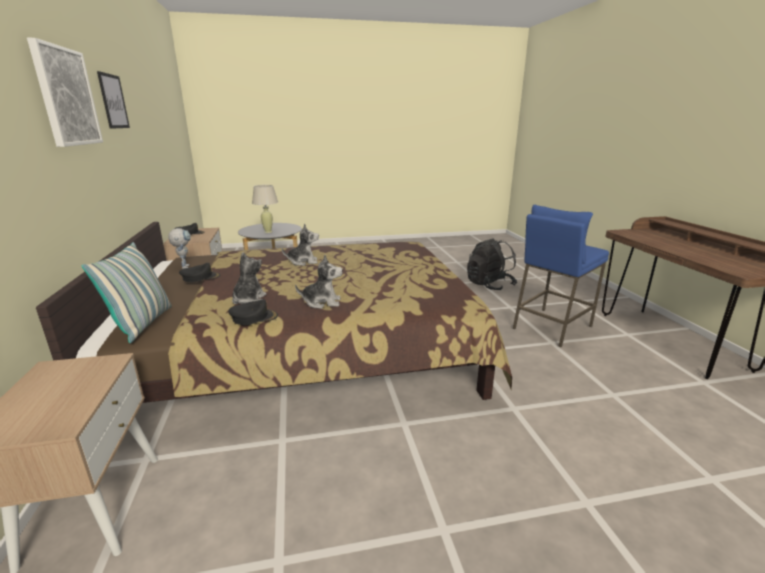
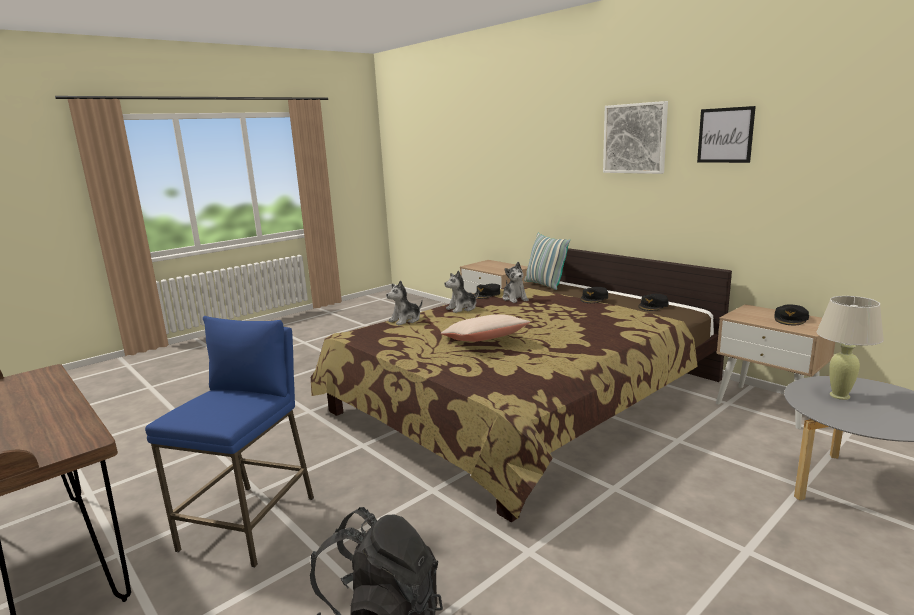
camera: 150 degrees right, 5 degrees down
(184, 266) = (653, 306): toy robot -> black cap
(303, 262) = (555, 327): plush toy -> plush toy (406, 320)
(369, 264) = (484, 341): none -> beige pillow

